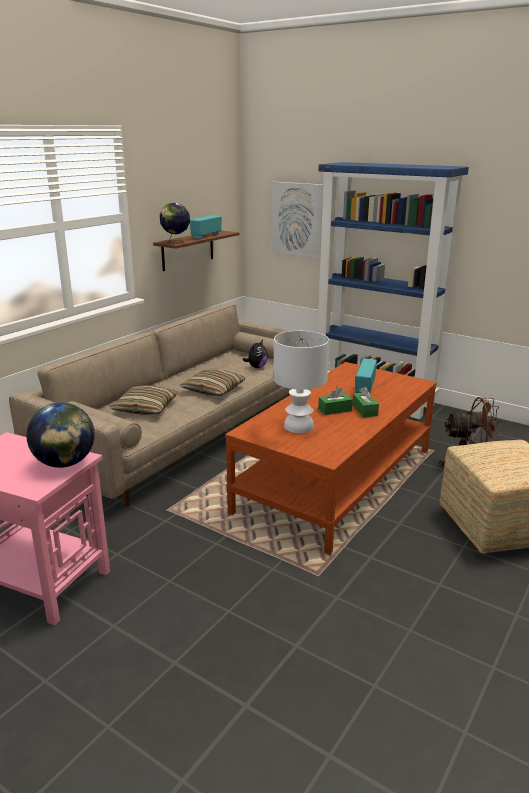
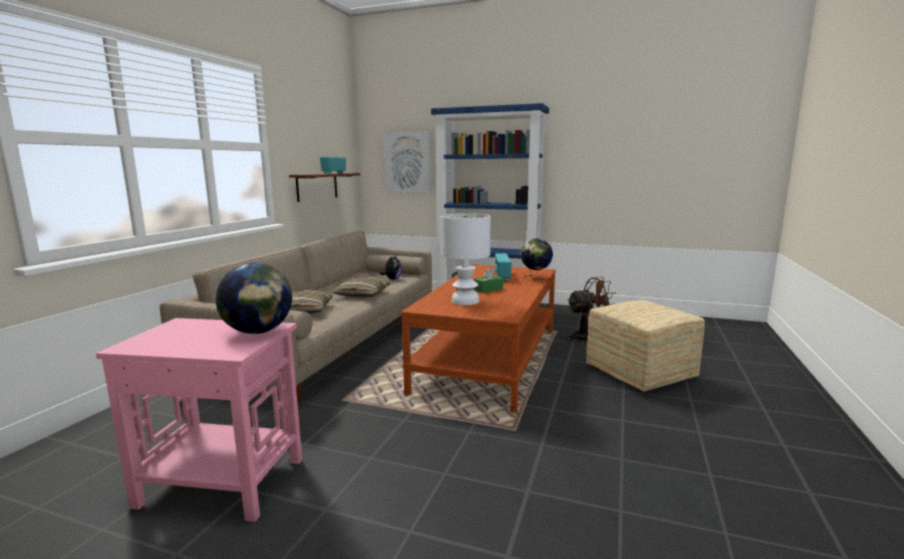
camera: 15 degrees left, 10 degrees down
(176, 242) = (310, 174): globe -> globe (535, 278)
(365, 410) = (513, 288): green tissue box -> none

